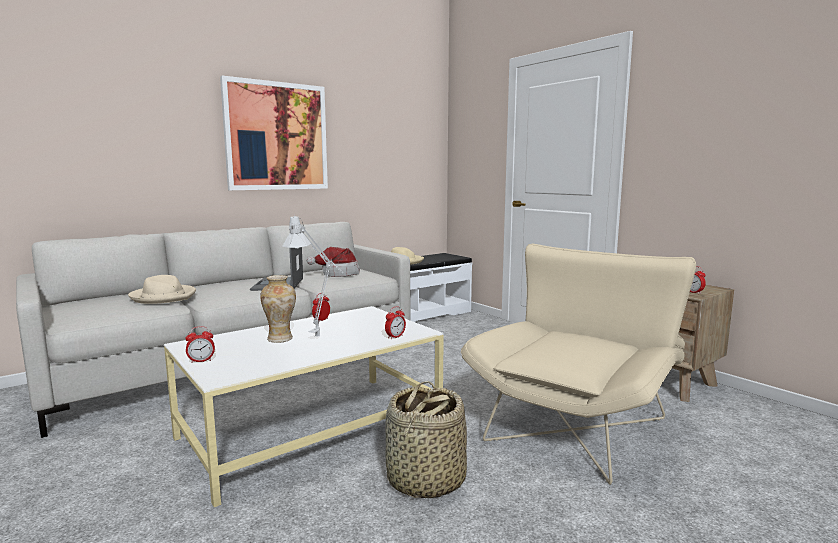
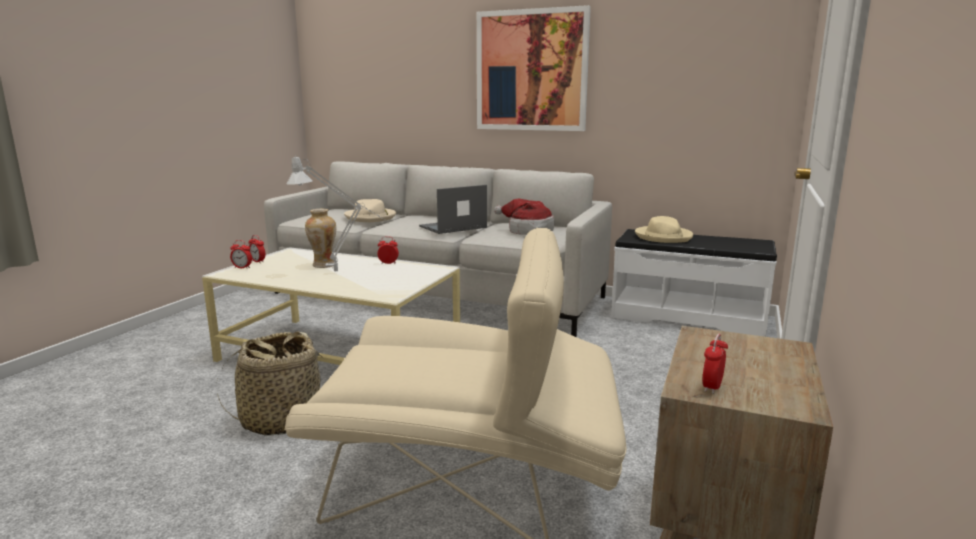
camera: 60 degrees right, 5 degrees up
(395, 337) = (362, 291): alarm clock -> alarm clock (242, 268)

